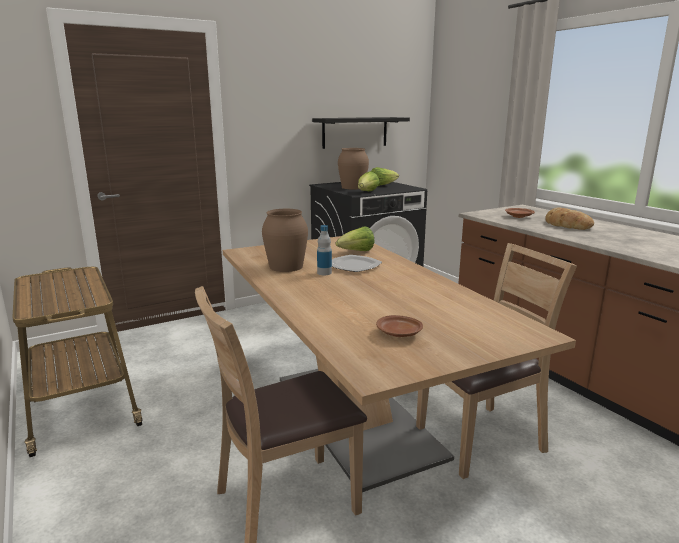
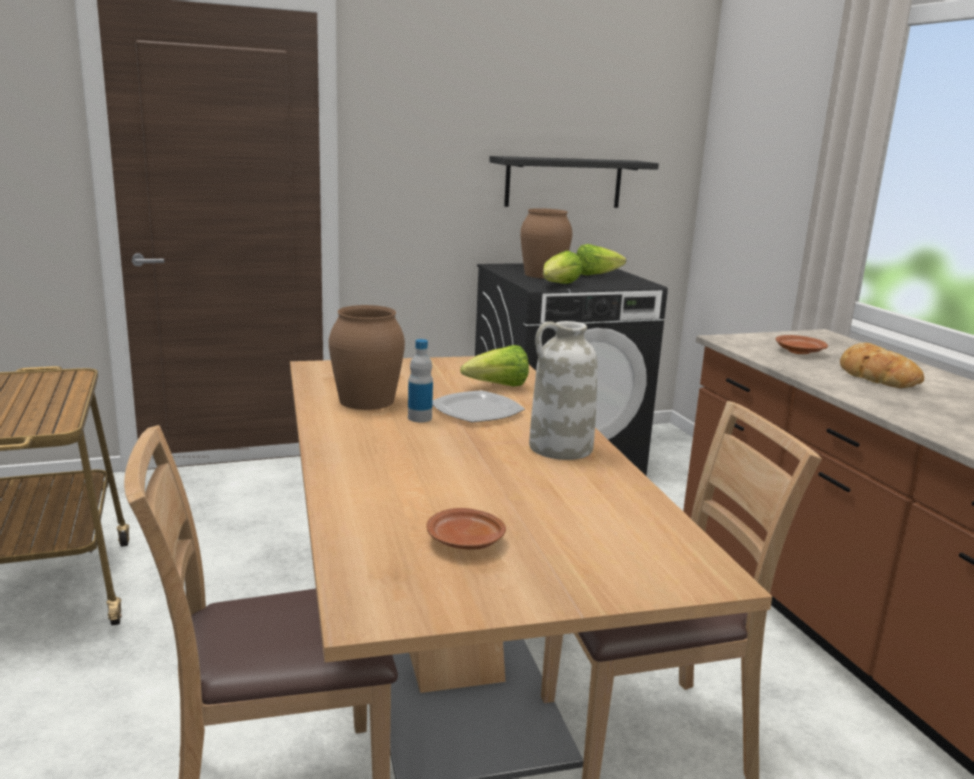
camera: 10 degrees right, 0 degrees up
(415, 280) = (560, 448): none -> white vase

